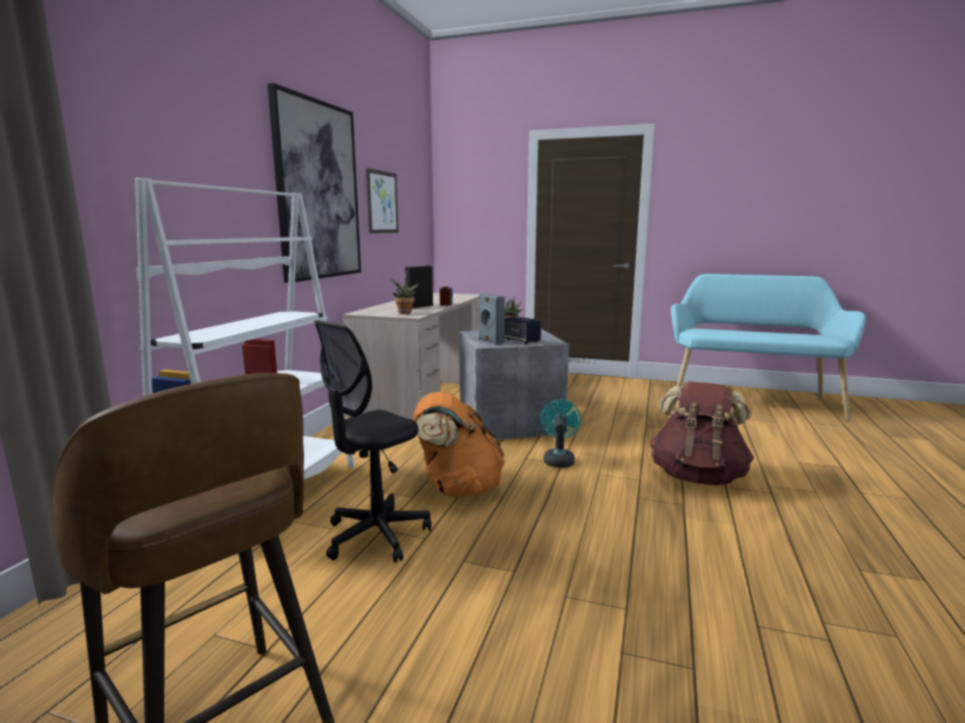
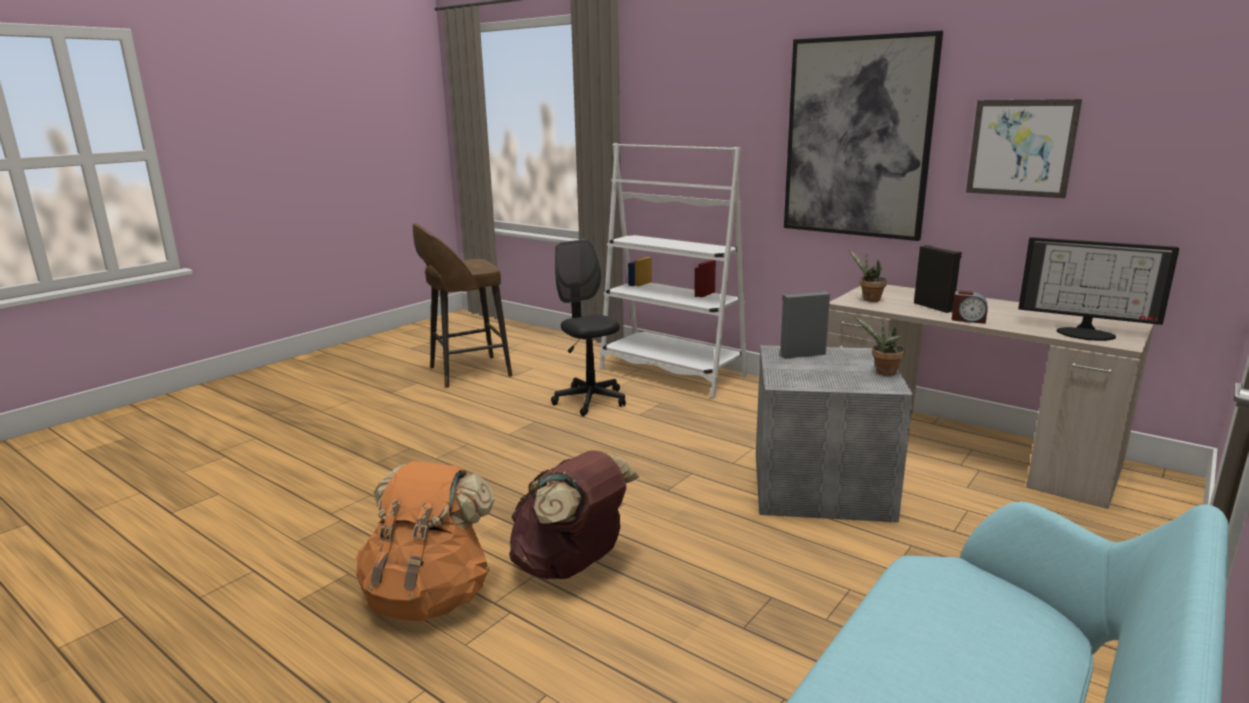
camera: 110 degrees right, 5 degrees up
(457, 488) = (641, 432): orange backpack -> orange backpack (429, 597)
(458, 296) = (1086, 333): none -> monitor
(521, 341) = (797, 369): speaker -> none
(558, 459) = (676, 490): turquoise fan -> none

